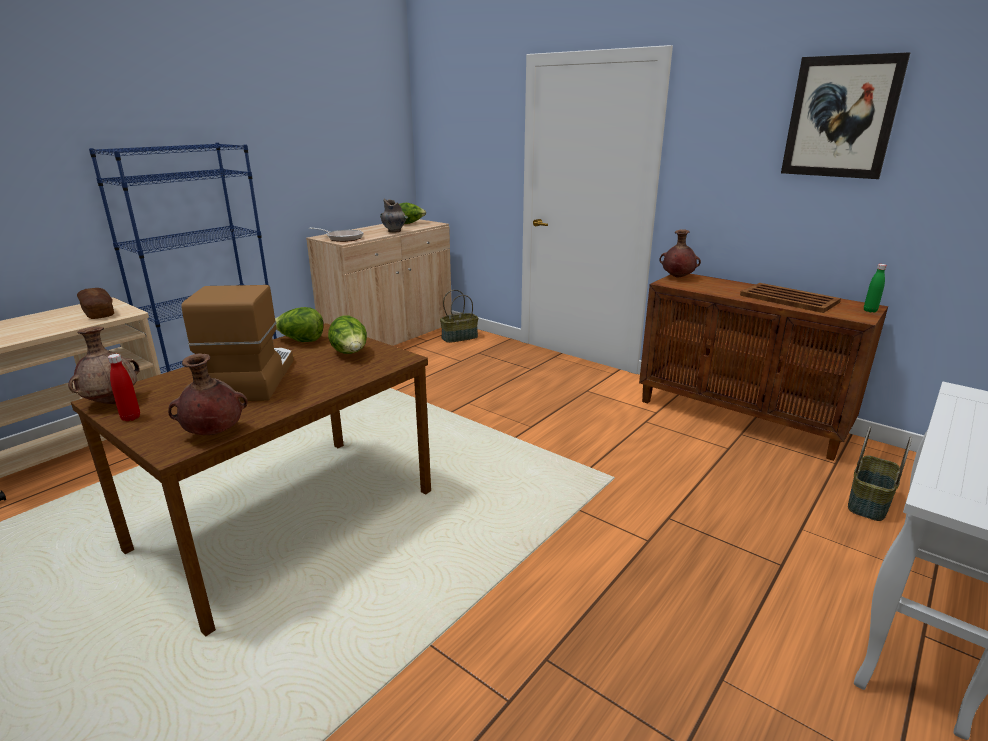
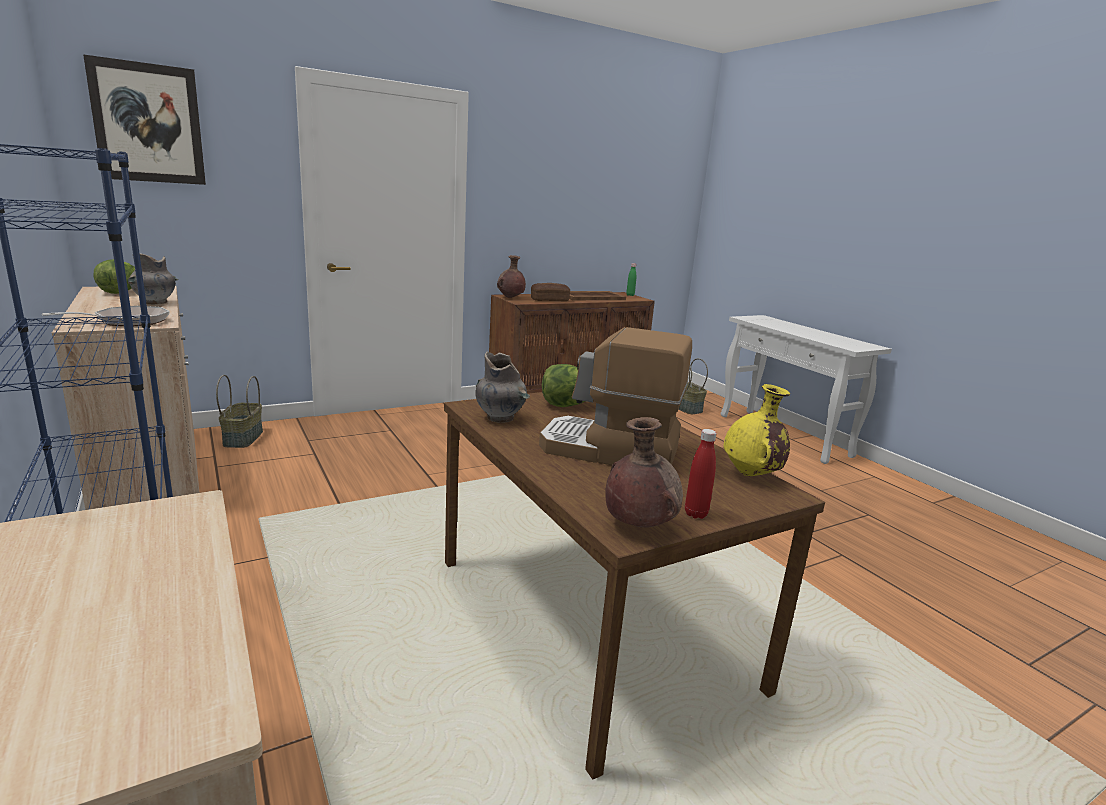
camera: 70 degrees left, 5 degrees down
(98, 312) = (125, 536): bread -> bread (549, 300)
(213, 434) = (751, 475): brown vase -> yellow vase
(300, 341) = (501, 418): lettuce -> grey vase
(841, 117) = (589, 166): picture -> picture (148, 123)

